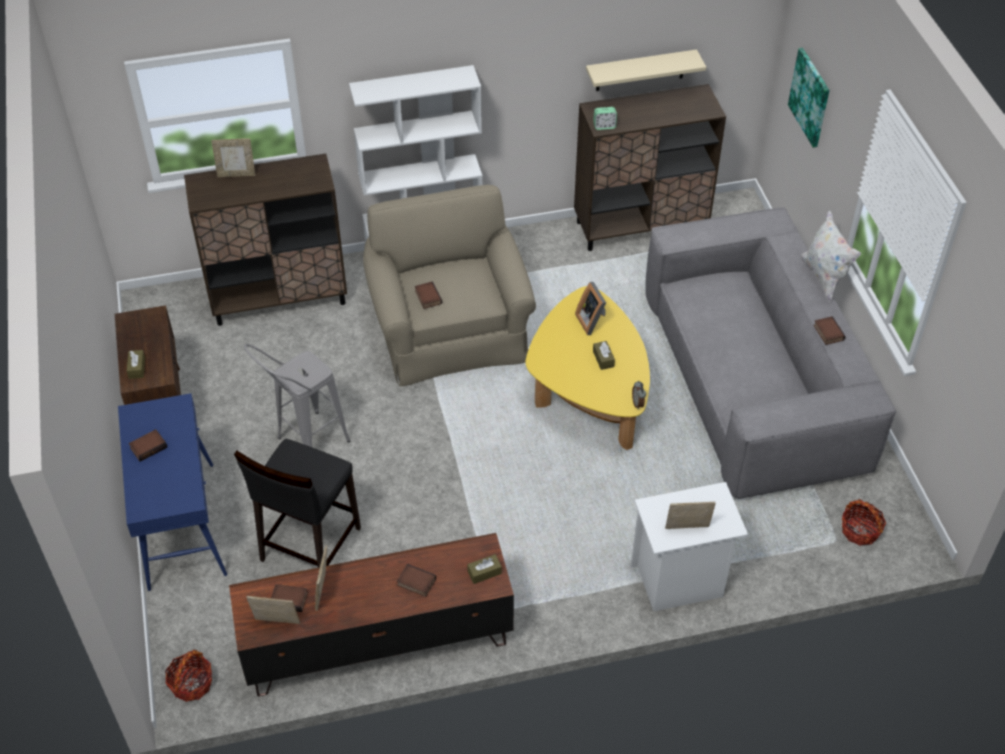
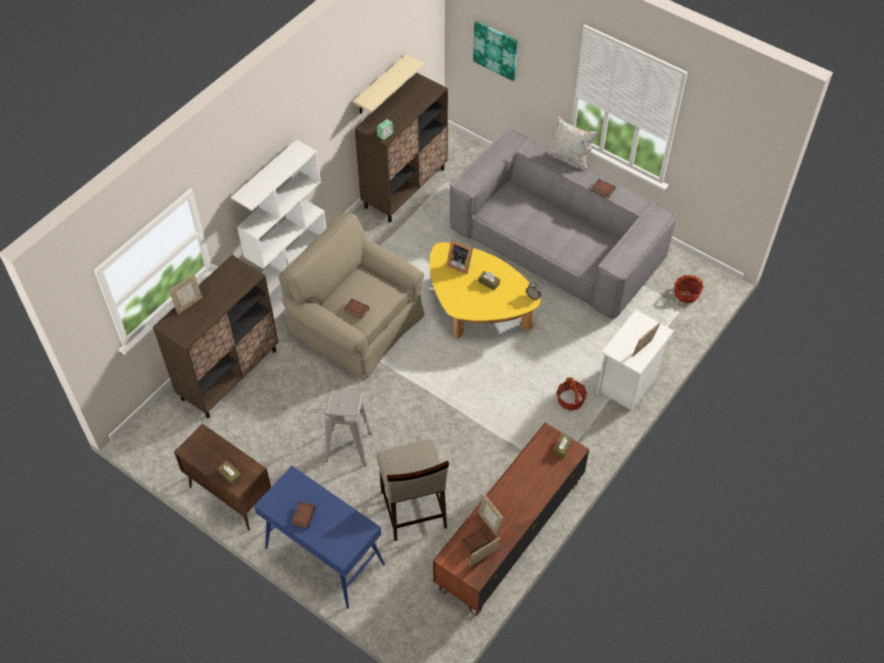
camera: 40 degrees left, 5 degrees up
(191, 684) = (432, 639): basket -> basket (570, 400)
(309, 544) = (413, 510): black stool -> beige stool
(415, 583) = (533, 481): book -> none

